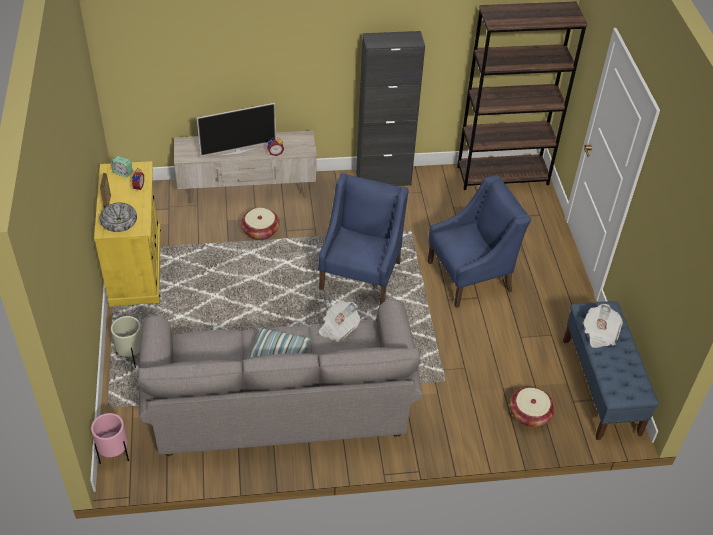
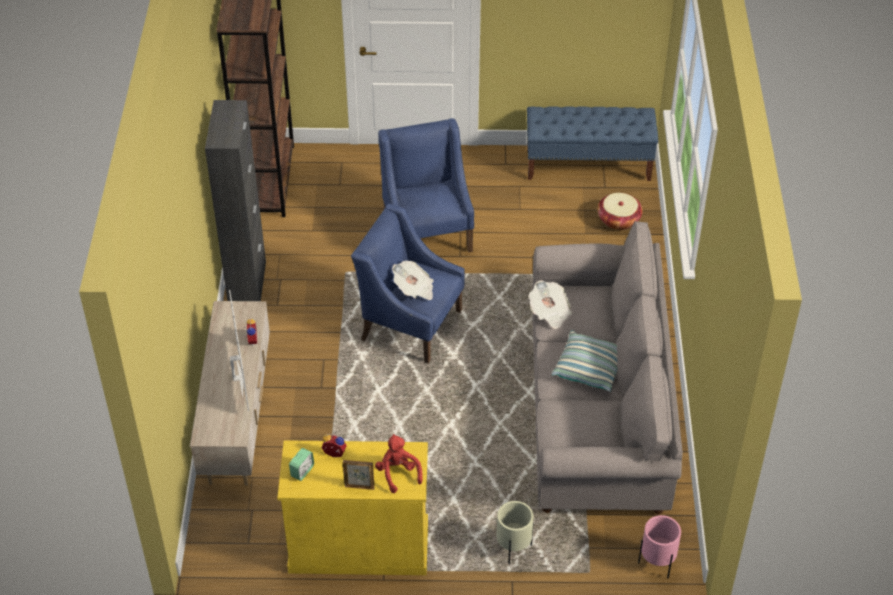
camera: 80 degrees left, 0 degrees up
(119, 221) = (398, 473): bowl -> red plush toy
(260, 231) = (317, 413): basket -> none
(599, 333) = (572, 125): newspaper -> newspaper (414, 289)

